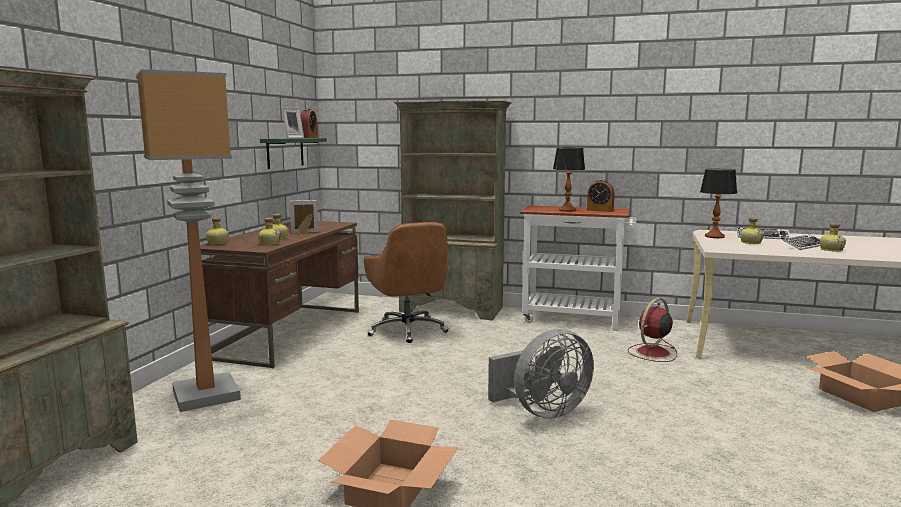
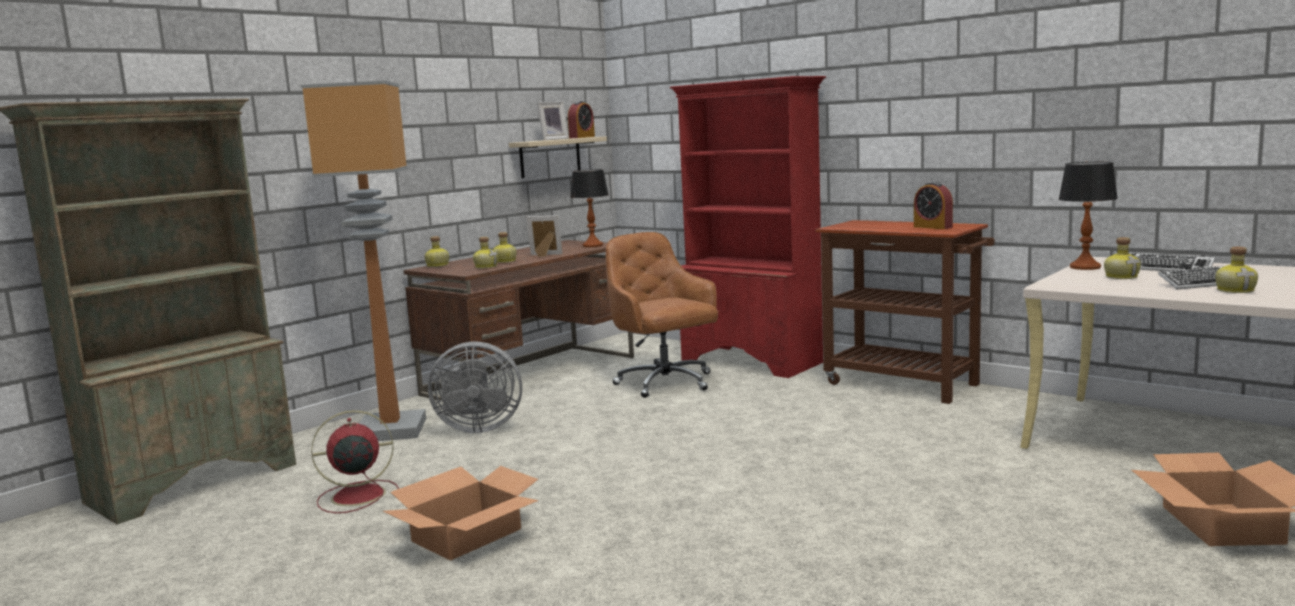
camera: 25 degrees right, 0 degrees up
(285, 152) = (550, 157): green shelf -> beige shelf
(407, 330) = (666, 382): brown office chair -> brown office chair turned 150 degrees clockwise
(452, 309) = (752, 361): green bookcase -> red bookcase
(543, 412) = (717, 486): grey fan -> grey fan (477, 428)
(567, 210) = (885, 227): table lamp -> table lamp (593, 245)
(573, 319) = (903, 384): white cart -> brown cart
(652, 353) = (961, 435): red fan -> red fan (355, 496)

